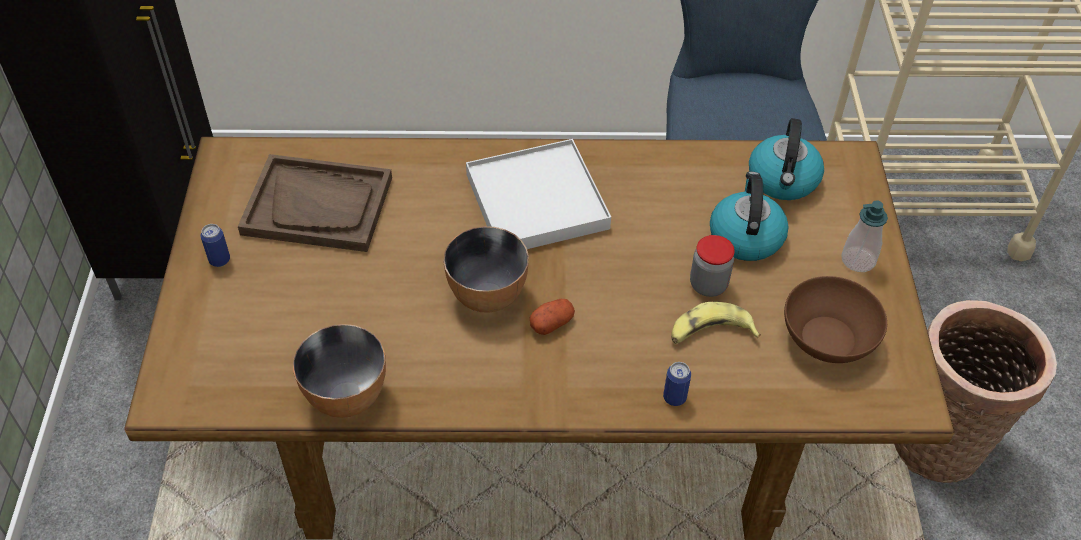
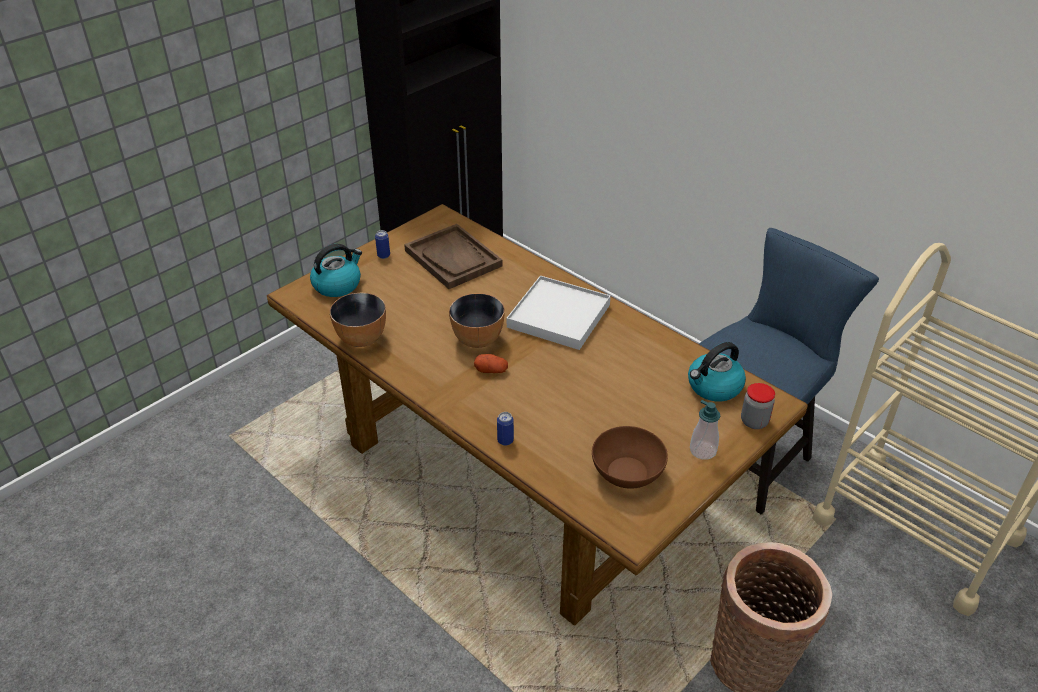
camera: 45 degrees right, 10 degrees down
(708, 285) = (596, 406): jar -> jar (754, 421)
(710, 333) = (565, 427): banana -> none
(745, 236) = (650, 398): kettle -> kettle (337, 285)

